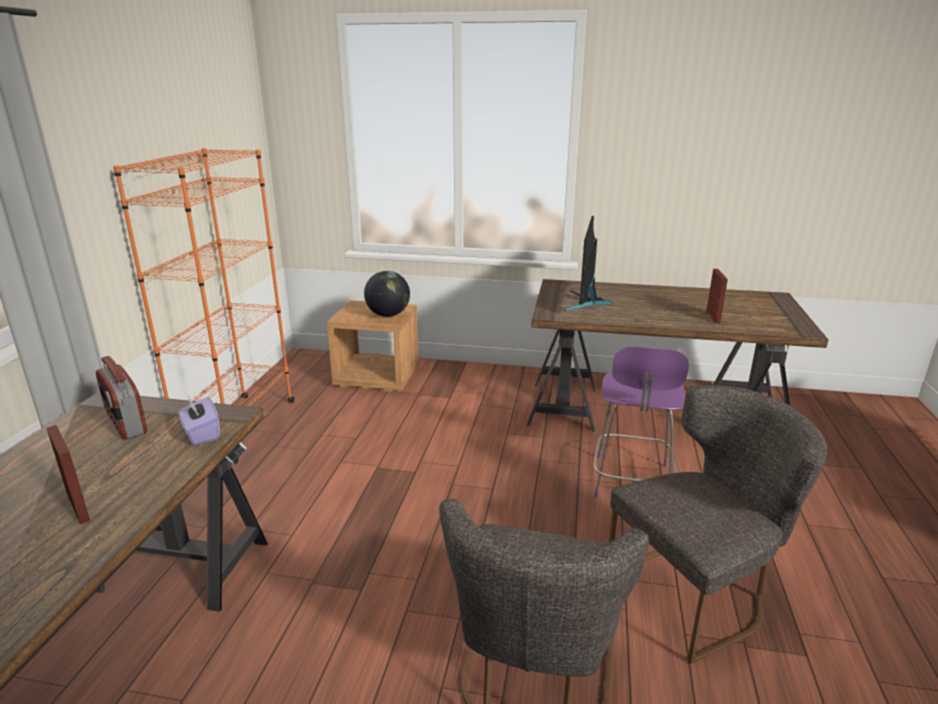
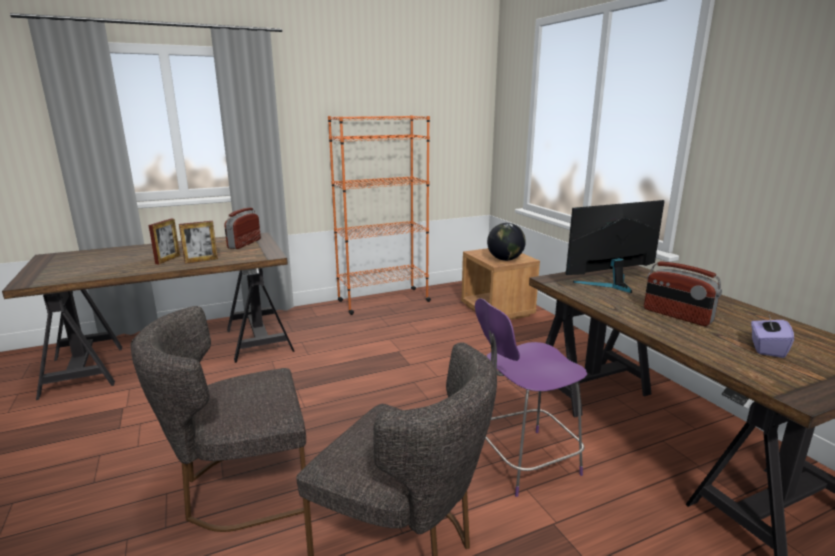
camera: 55 degrees right, 5 degrees down
(201, 434) = (247, 256): purple tissue box -> purple tissue box (766, 348)
(668, 309) = (677, 316): none -> radio
(713, 316) = (711, 338): picture frame -> picture frame (201, 260)

